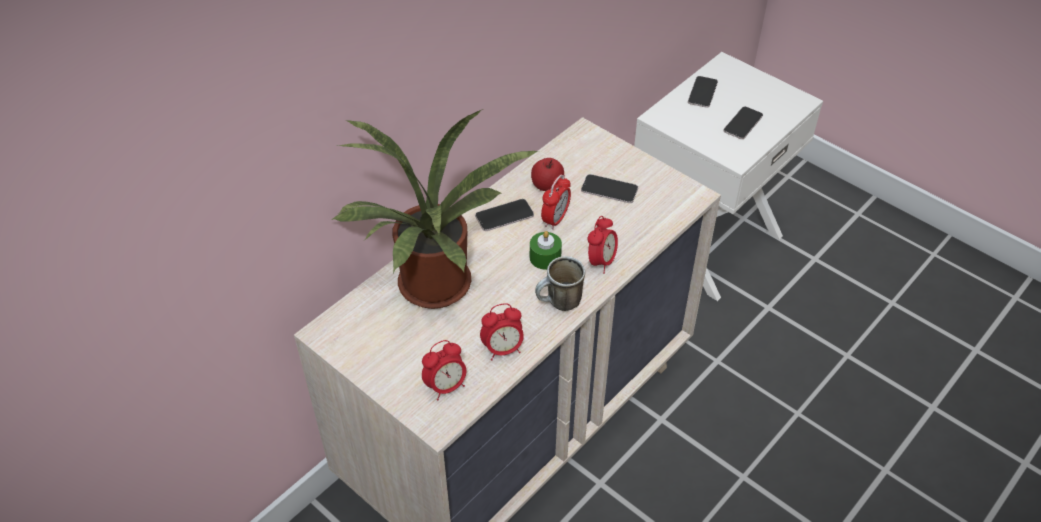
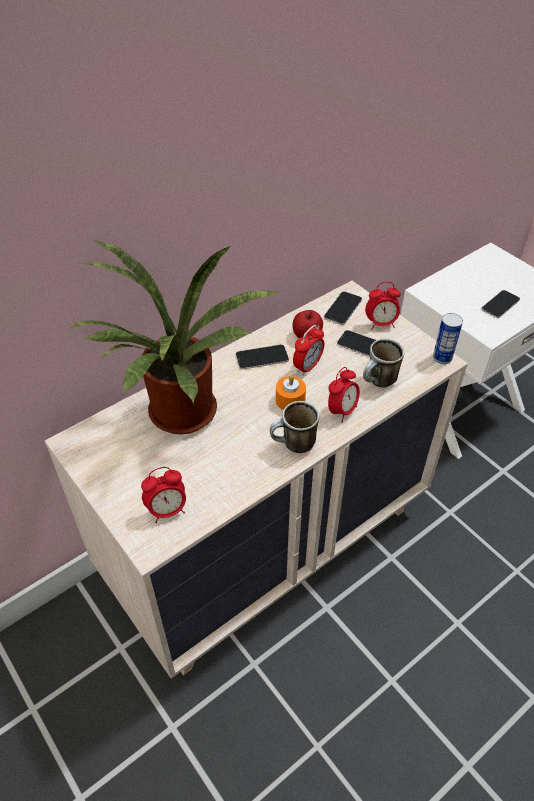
camera: 10 degrees right, 0 degrees up
(503, 349) = (230, 482): alarm clock -> alarm clock (381, 324)
(545, 257) = (290, 400): green candle -> orange candle
(633, 227) = (379, 383): none -> mug
(694, 192) = (442, 358): none -> can
(702, 92) = (467, 274): phone -> phone (343, 309)

